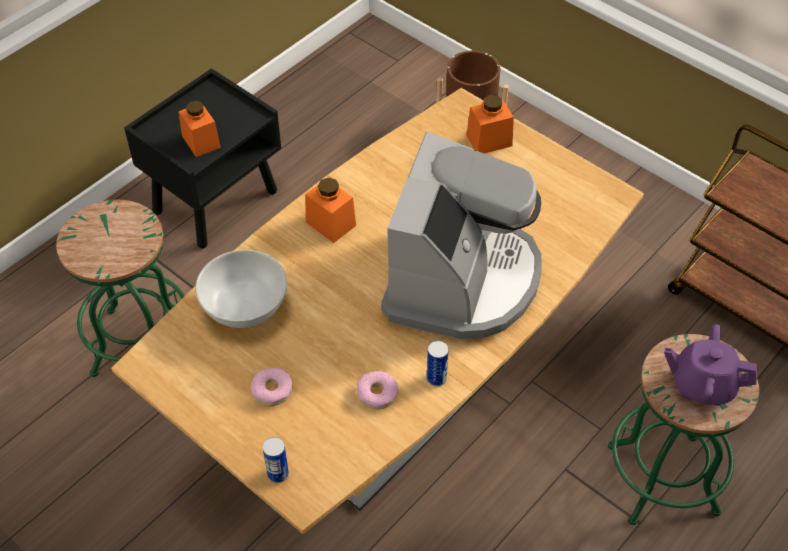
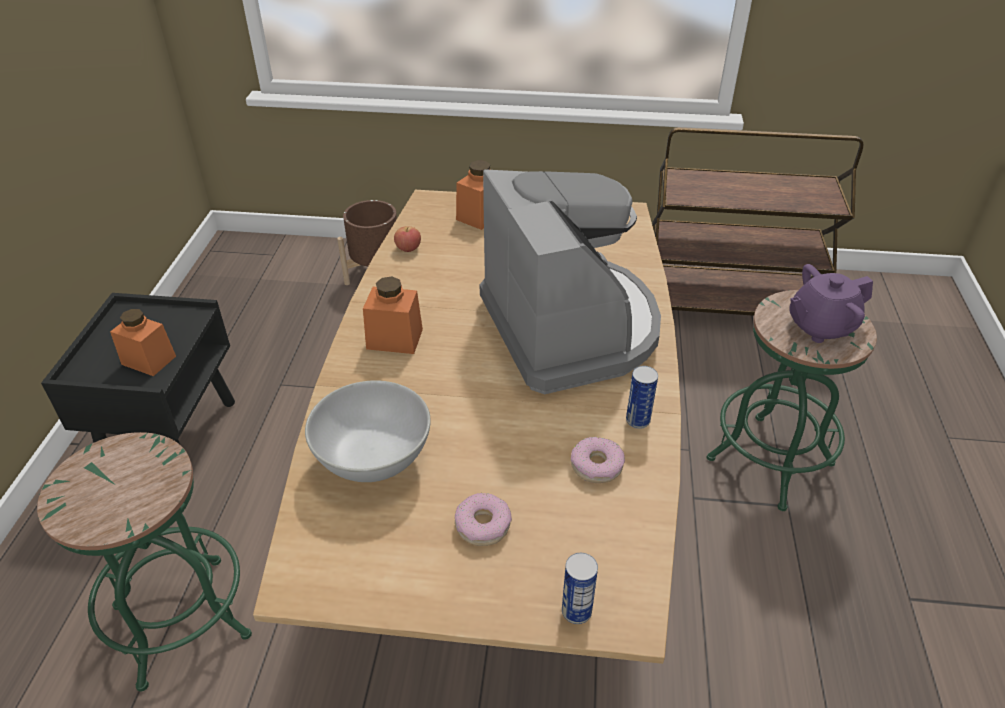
camera: 35 degrees left, 10 degrees down
(406, 146) = (408, 248): none -> apple

